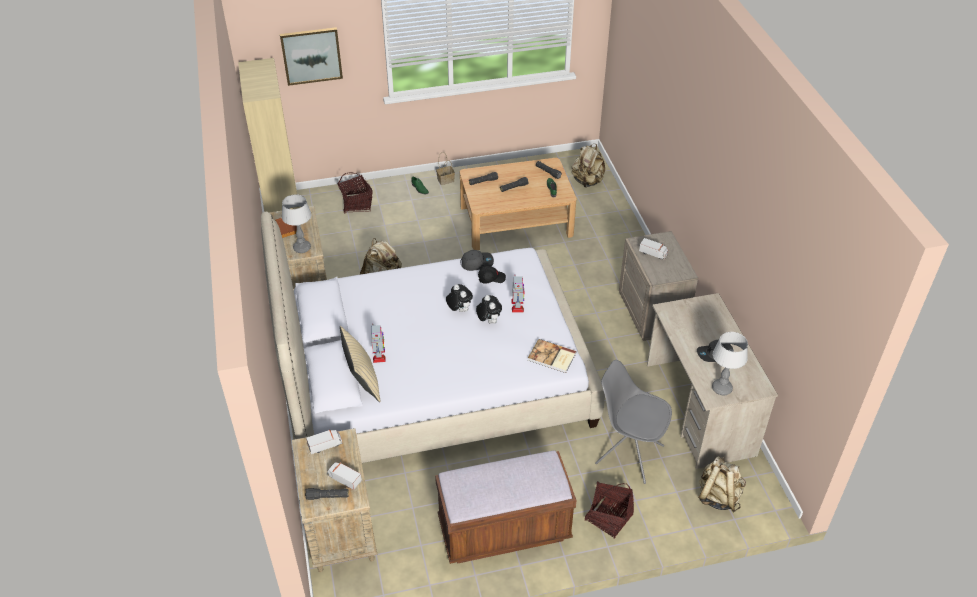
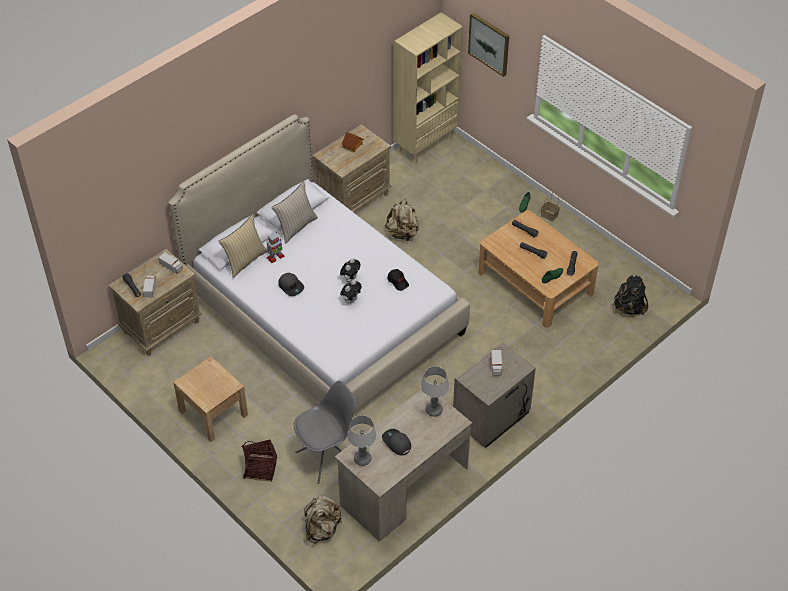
camera: 60 degrees right, 5 degrees up
(301, 248) = (340, 162): table lamp -> table lamp (433, 410)
(350, 322) = (296, 227): none -> beige pillow
(356, 204) = (473, 178): basket -> none
(477, 262) = (409, 266): grey cap -> grey cap (291, 286)
(504, 530) = (213, 413): brown bench -> beige nightstand
(517, 306) = (379, 309): toy robot -> none
(552, 357) = (337, 351): book -> none
(587, 181) = (629, 308): beige backpack -> black backpack
(628, 454) = (327, 457): grey chair -> grey chair turned 60 degrees clockwise

